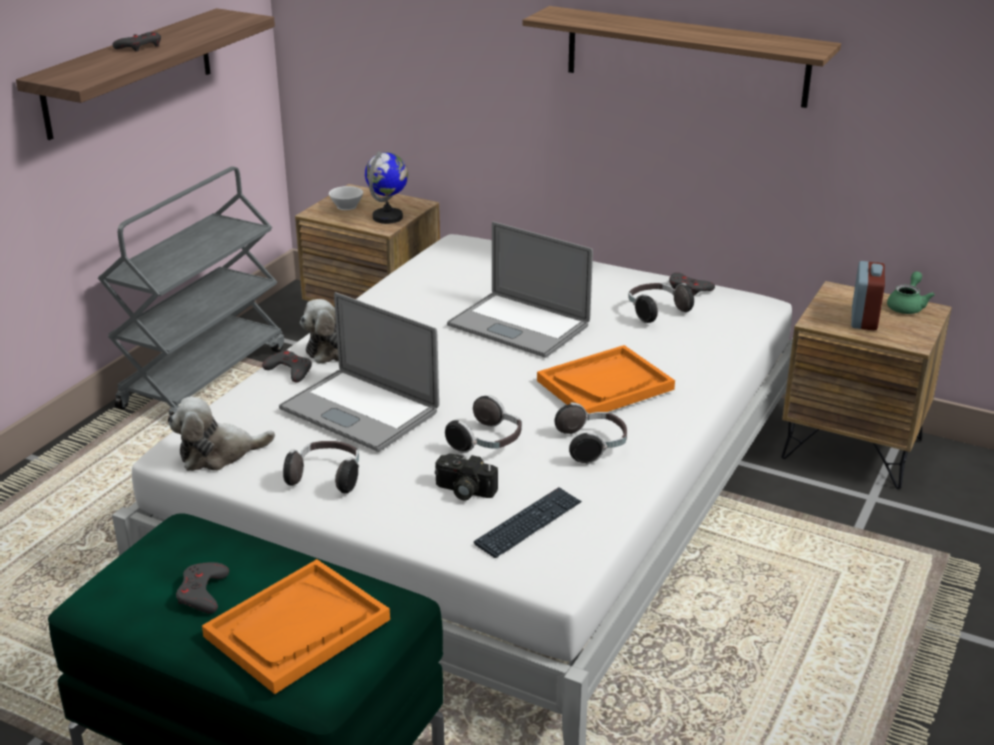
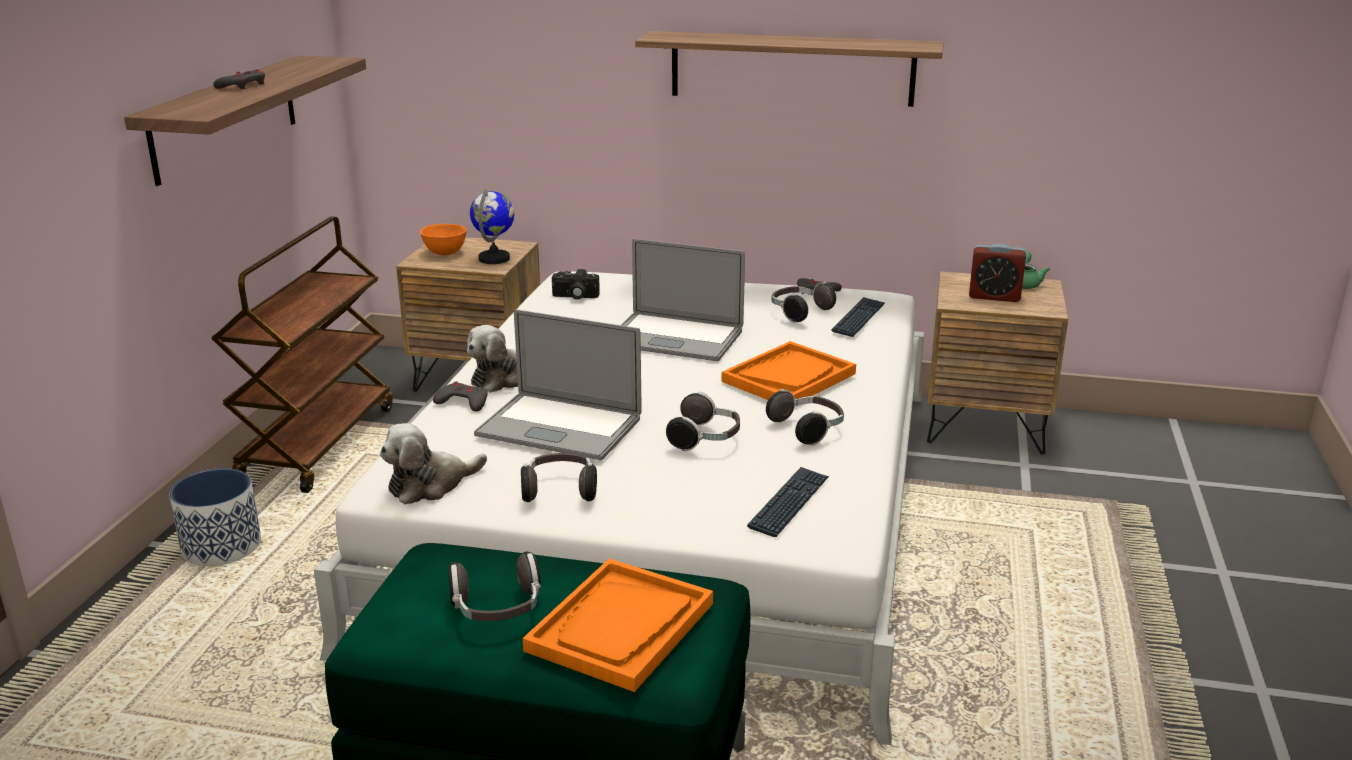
camera: 15 degrees left, 5 degrees down
(84, 468) = (221, 546): none -> planter
(202, 593) = (497, 610): grey game controller -> headphones
(203, 377) = (317, 443): grey cart -> brown cart
(345, 206) = (444, 253): white cup -> orange bowl
(463, 491) = (707, 484): camera -> camera (574, 296)
(713, 325) = (858, 318): none -> keyboard
(864, 319) = (994, 296): alarm clock -> alarm clock turned 105 degrees clockwise

